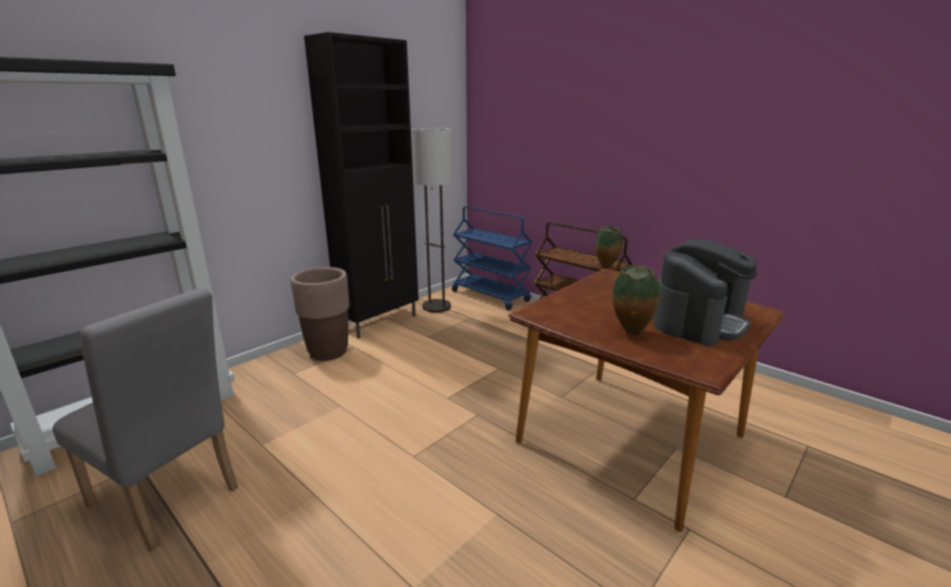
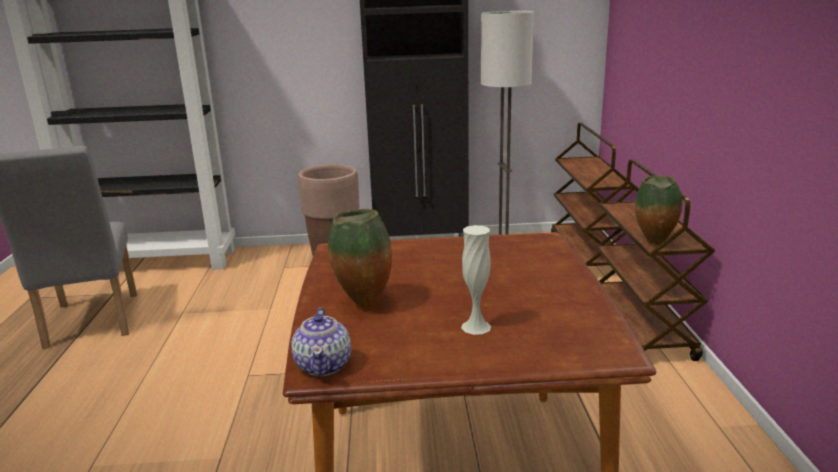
camera: 45 degrees right, 0 degrees up
(491, 296) = (587, 256): blue cart -> brown cart
(699, 322) = (476, 327): coffee machine -> white vase
(700, 367) = (324, 365): none -> teapot

